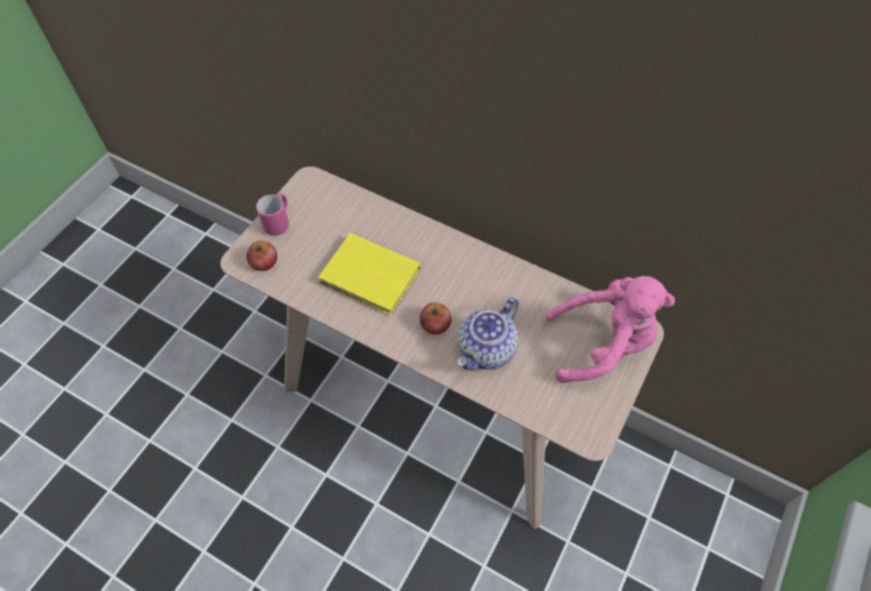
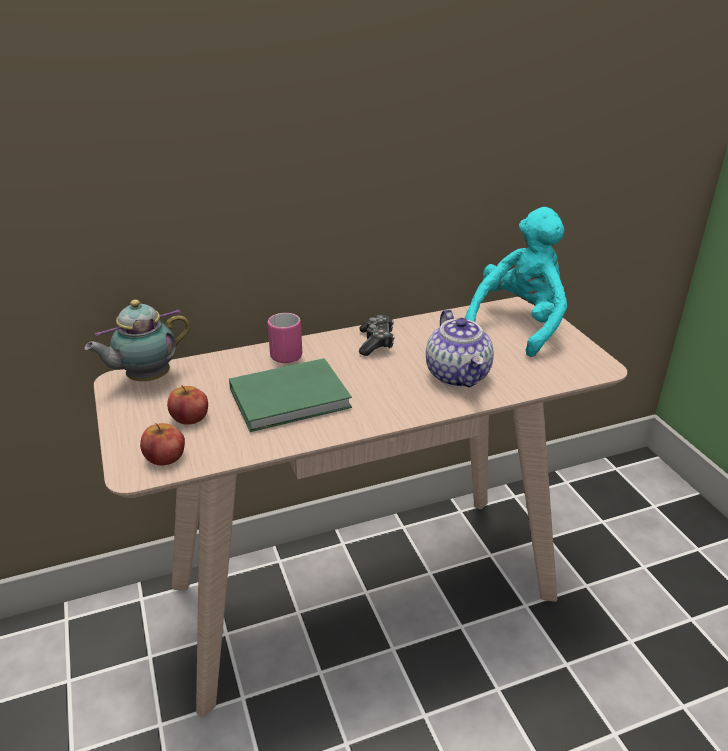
camera: 50 degrees left, 25 degrees down
(278, 222) = (133, 423): pink mug -> pink mug (284, 353)
(323, 190) = (146, 379): none -> teapot
(371, 278) = (293, 398): yellow book -> green book
(435, 324) = (395, 388): apple -> apple (189, 416)
(481, 273) = (376, 342): none -> game controller
(602, 345) = (519, 324): pink plush toy -> turquoise plush toy

